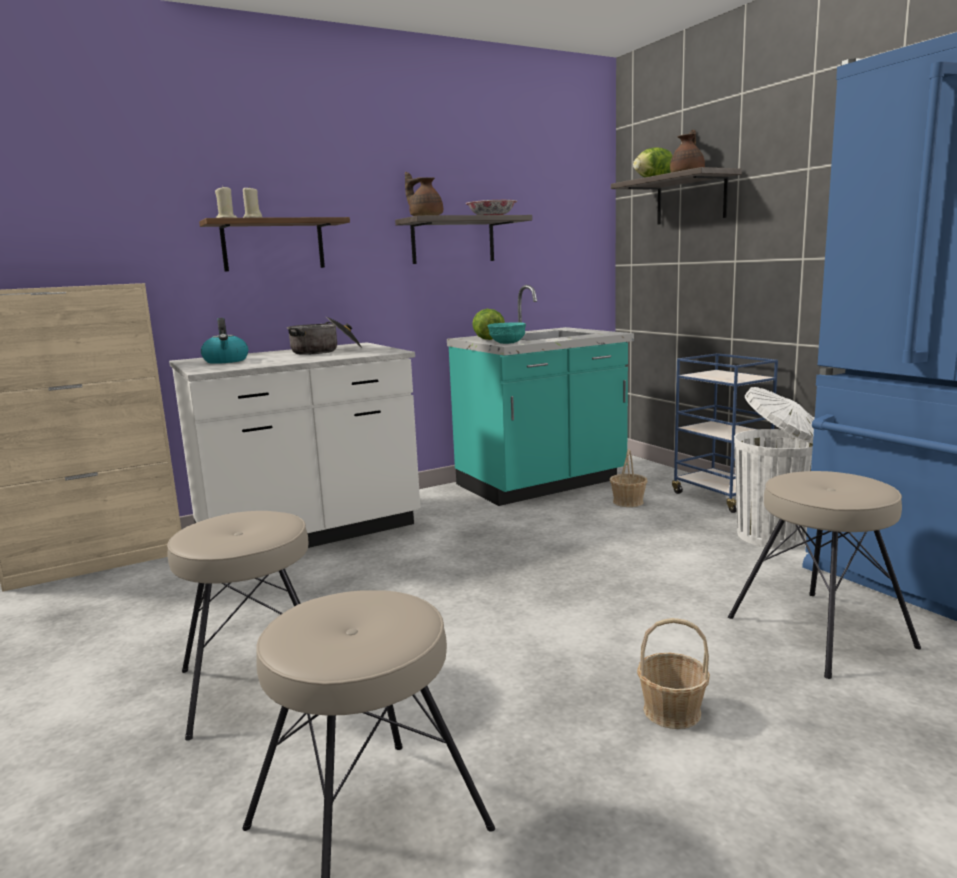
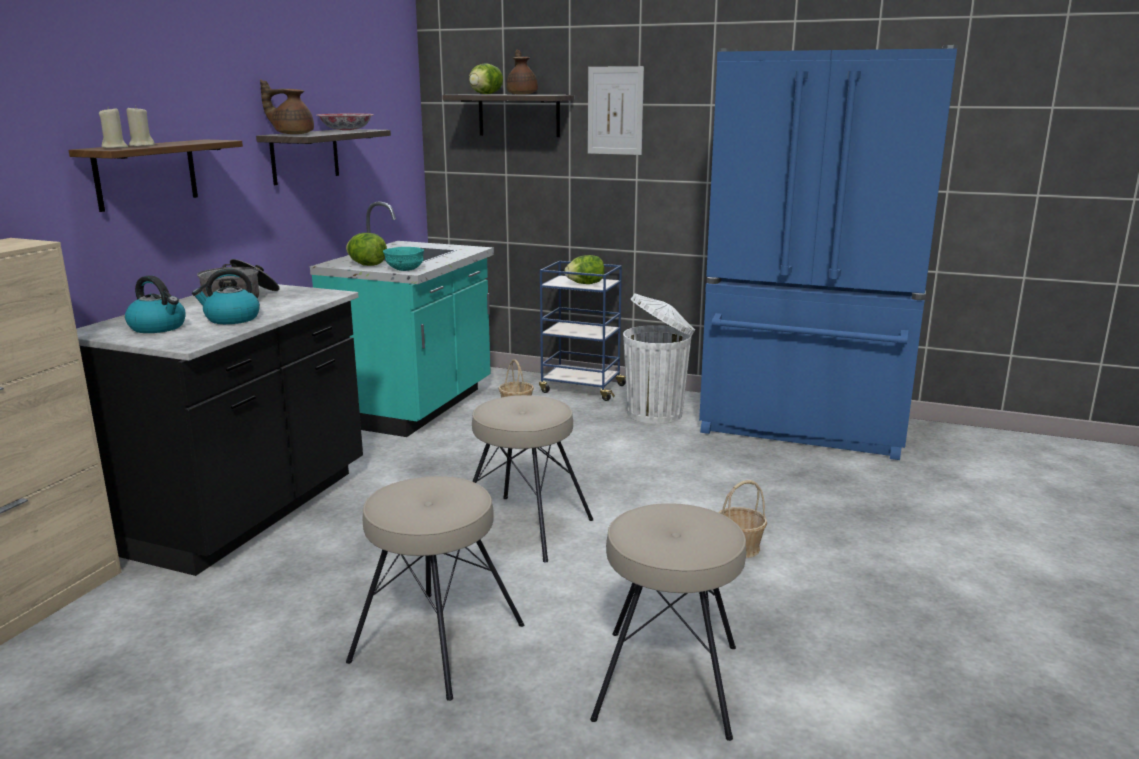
camera: 40 degrees left, 5 degrees up
(278, 360) = (231, 319): none -> kettle
(309, 533) = (245, 511): white counter -> black counter
(726, 377) = (585, 284): none -> lettuce
(782, 180) = (615, 111): none -> picture
(820, 631) = (756, 472): beige stool -> beige stool (524, 527)

